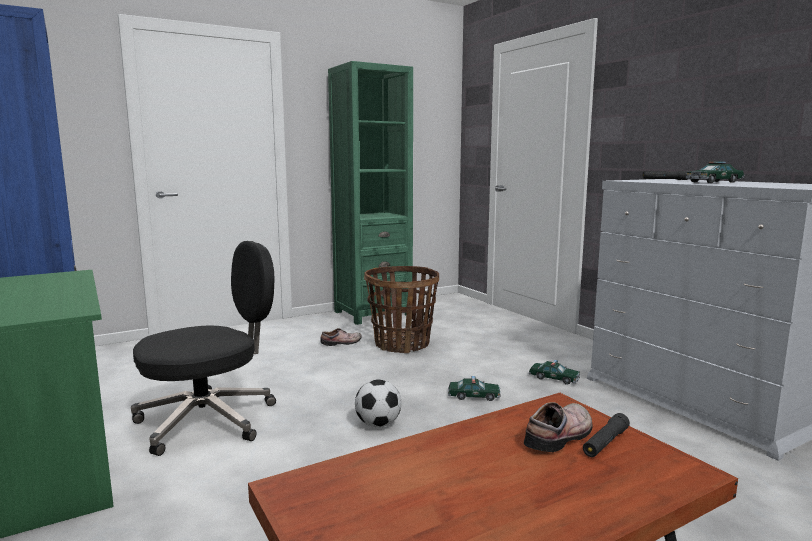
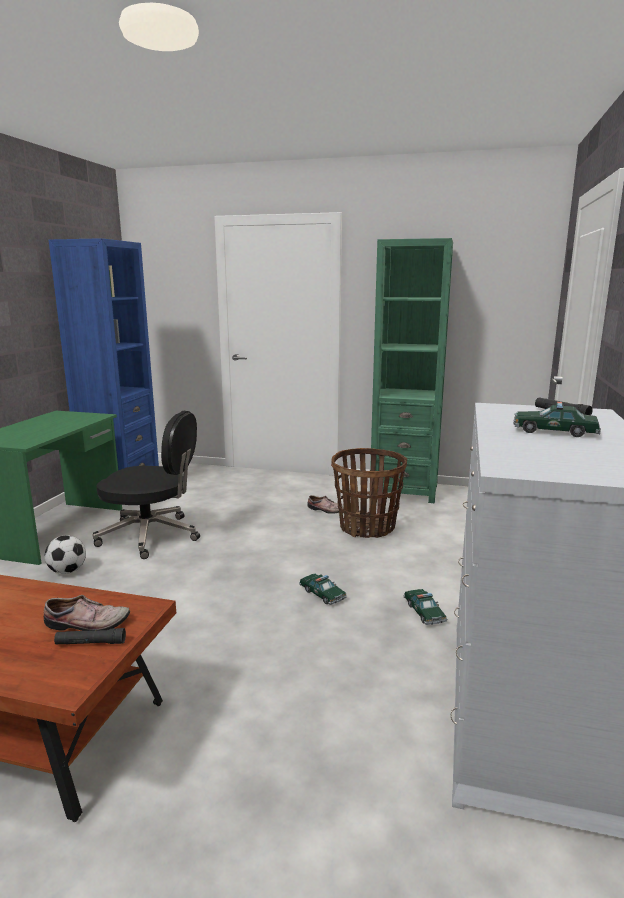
camera: 45 degrees right, 5 degrees up
(378, 424) = (219, 582): football -> football (67, 571)

